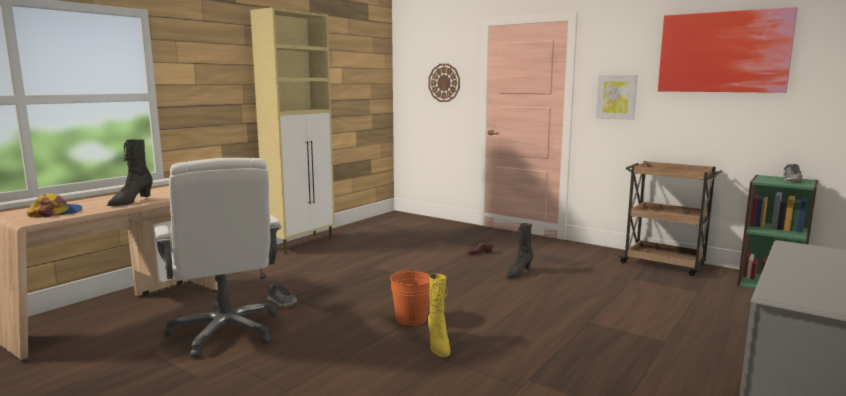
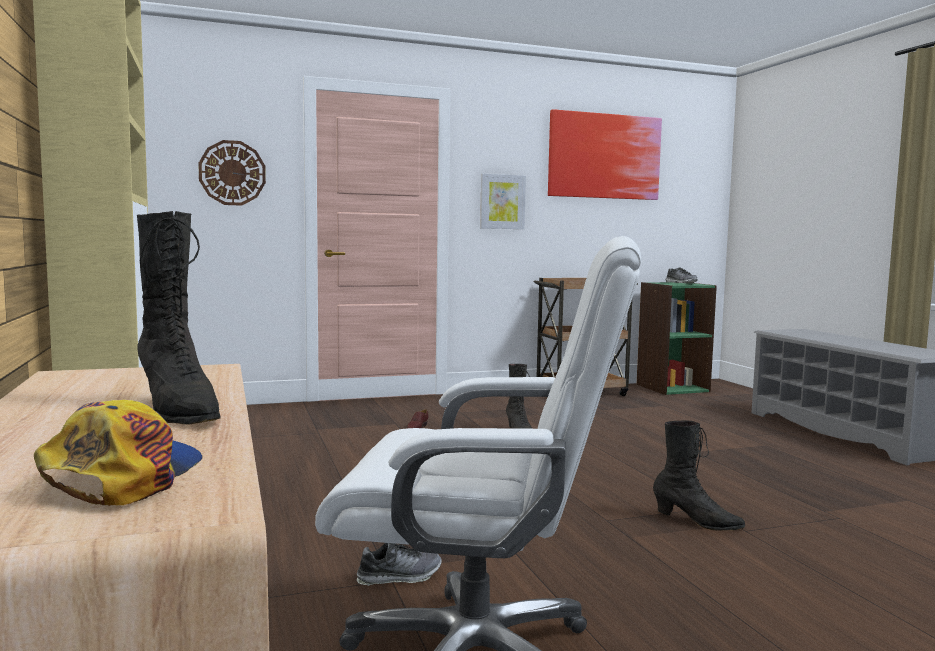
camera: 55 degrees left, 5 degrees down
(411, 319) = (596, 514): orange bucket -> none
(438, 344) = (697, 522): yellow boot -> black boot

